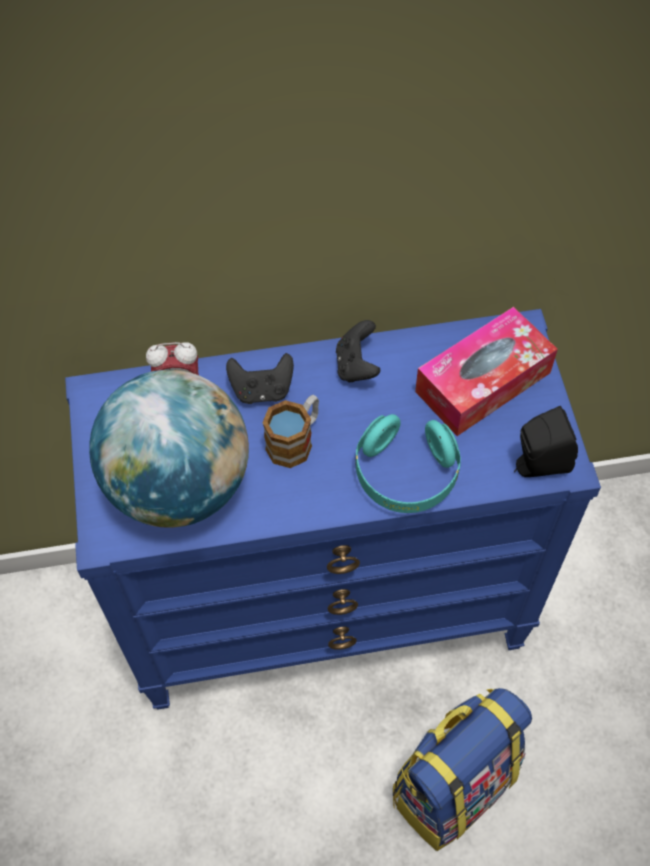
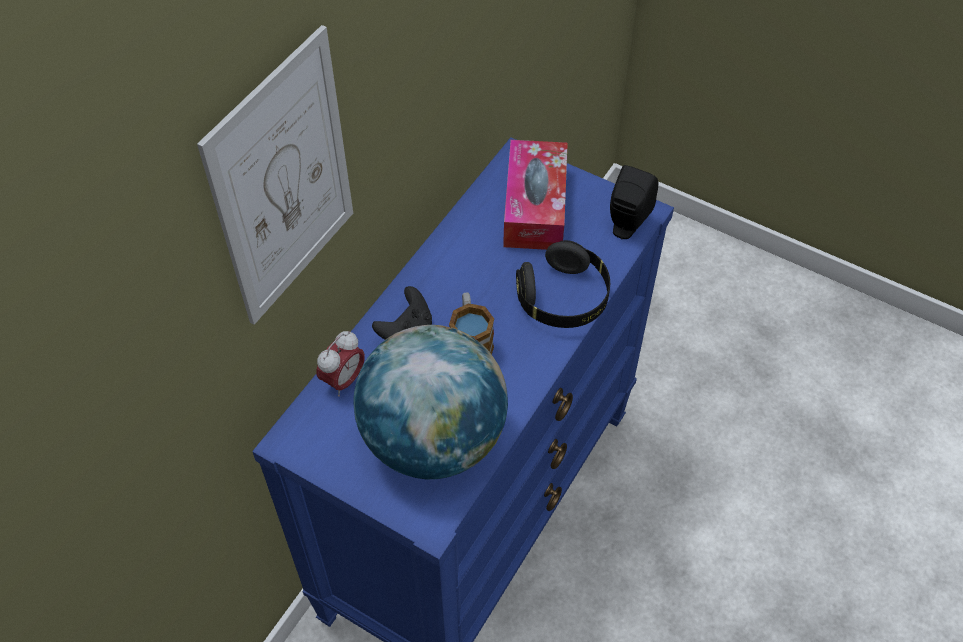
camera: 50 degrees left, 5 degrees down
(158, 173) = (283, 182): none -> picture
(356, 365) = (446, 263): black game controller -> none
(405, 475) = (563, 299): turquoise headphones -> black headphones
(452, 784) = (681, 537): backpack -> none

